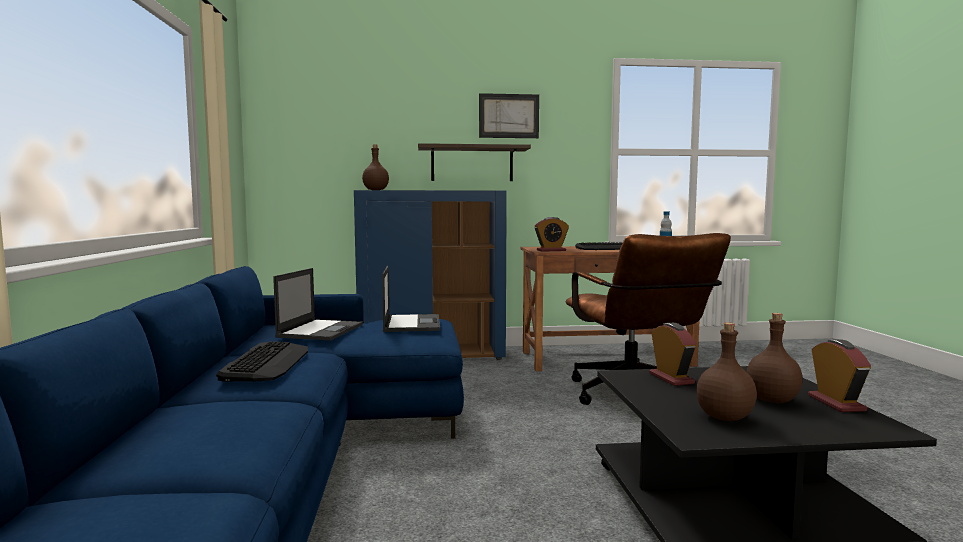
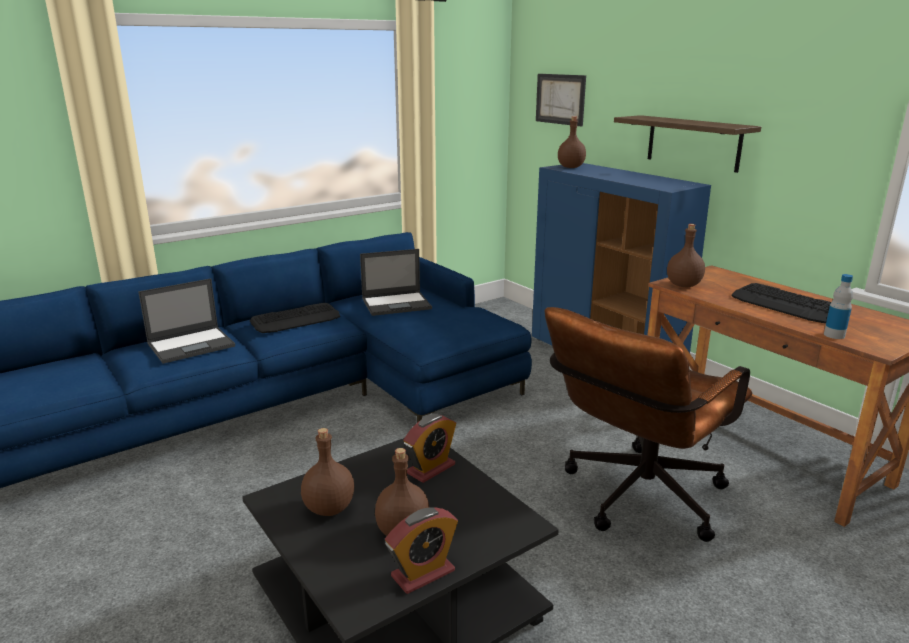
camera: 60 degrees right, 15 degrees up
(411, 323) = (460, 322): laptop -> laptop (192, 345)
(508, 116) = (747, 78): picture -> picture (560, 99)
(551, 250) = (684, 285): alarm clock -> brown bottle

